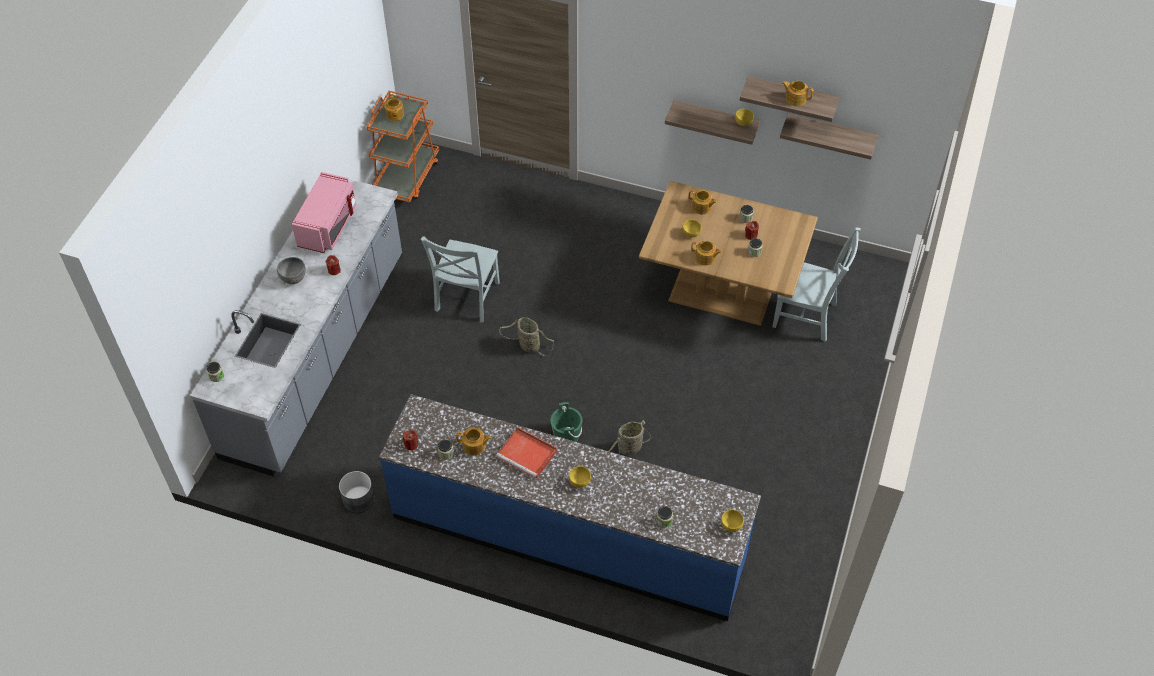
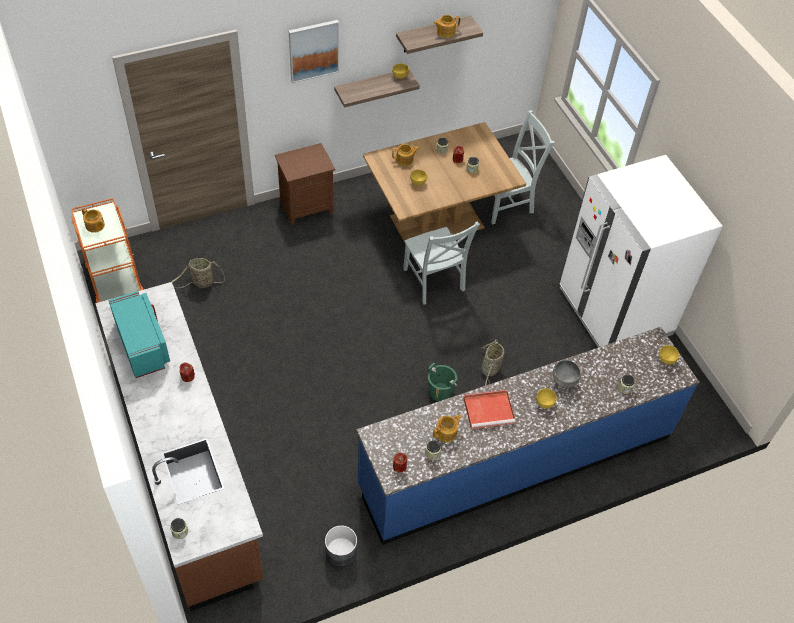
camera: 45 degrees left, 0 degrees up
(293, 279) = (159, 406): grey bowl -> grey bowl (564, 381)
(317, 355) = (187, 466): grey counter -> brown counter
(329, 226) = (143, 344): pink microwave -> turquoise microwave
(466, 299) = (262, 343): grey chair -> grey chair (434, 282)
(527, 345) = (344, 346): basket -> basket (201, 283)
(619, 208) = (307, 206): none -> brown nightstand
(654, 53) = (313, 50): none -> picture
(705, 258) = (445, 193): teapot -> none
(803, 479) = (614, 311): none -> white fridge
(830, 134) = (465, 52): shelf -> none

